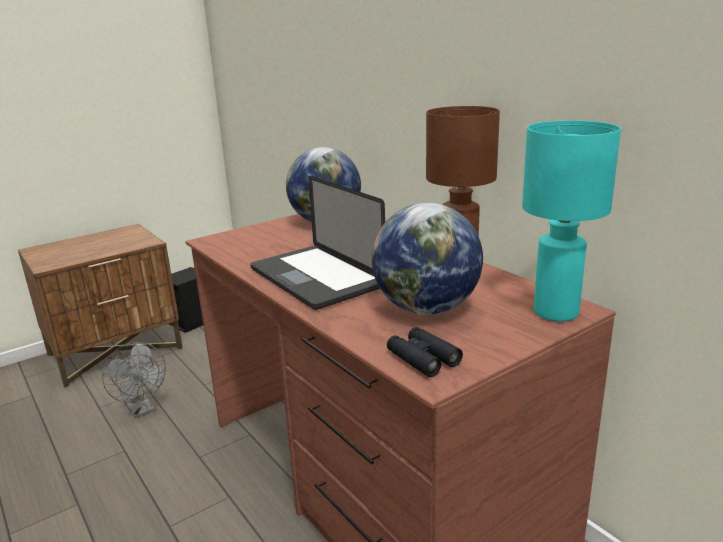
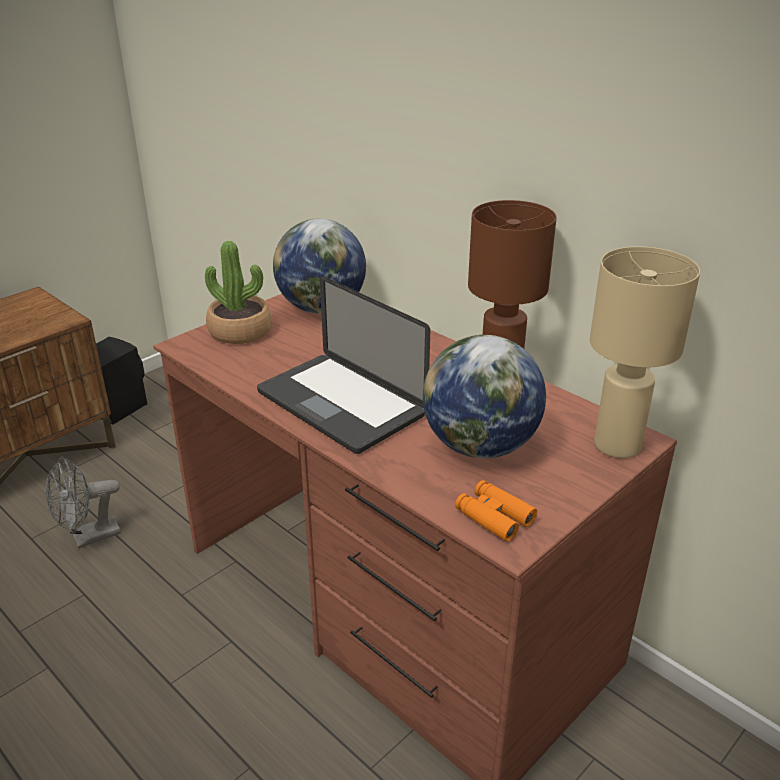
camera: 10 degrees left, 10 degrees up
(141, 409) = (88, 537): grey fan -> grey fan turned 105 degrees clockwise
(256, 234) = (240, 331): none -> potted plant
(423, 358) = (494, 517): black binoculars -> orange binoculars
(554, 312) = (616, 445): turquoise table lamp -> beige table lamp

